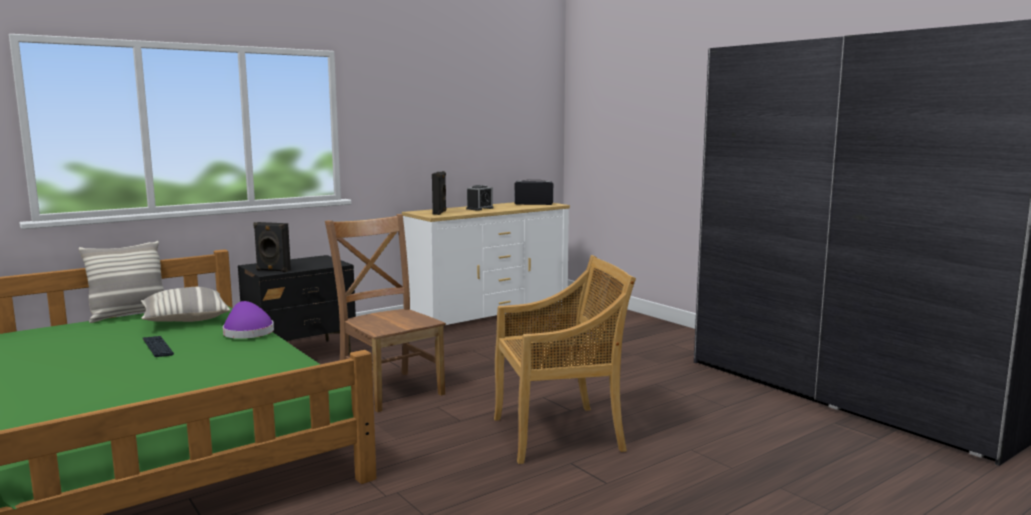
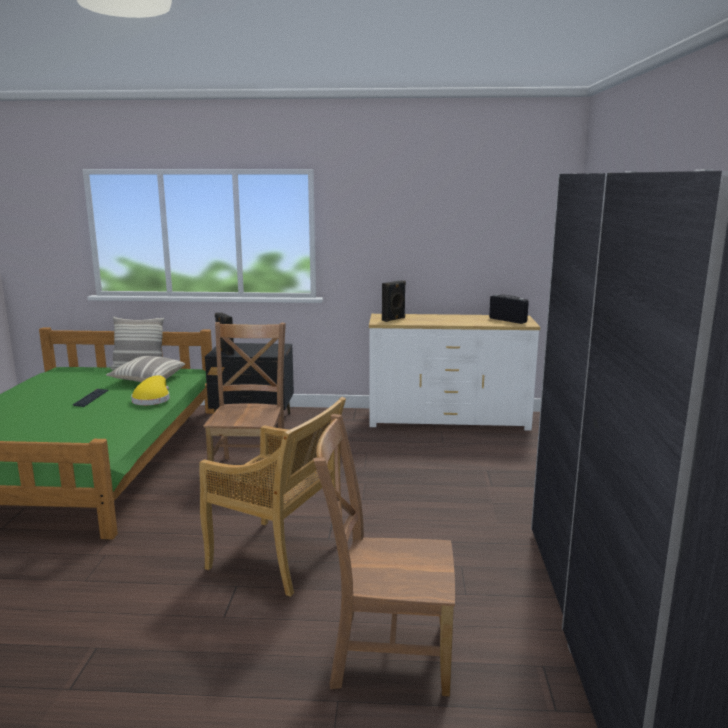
camera: 40 degrees right, 5 degrees up
(247, 332) = (152, 399): purple hat -> yellow hat
(480, 208) = (441, 319): alarm clock -> none
(751, 453) = (385, 653): none -> brown chair

